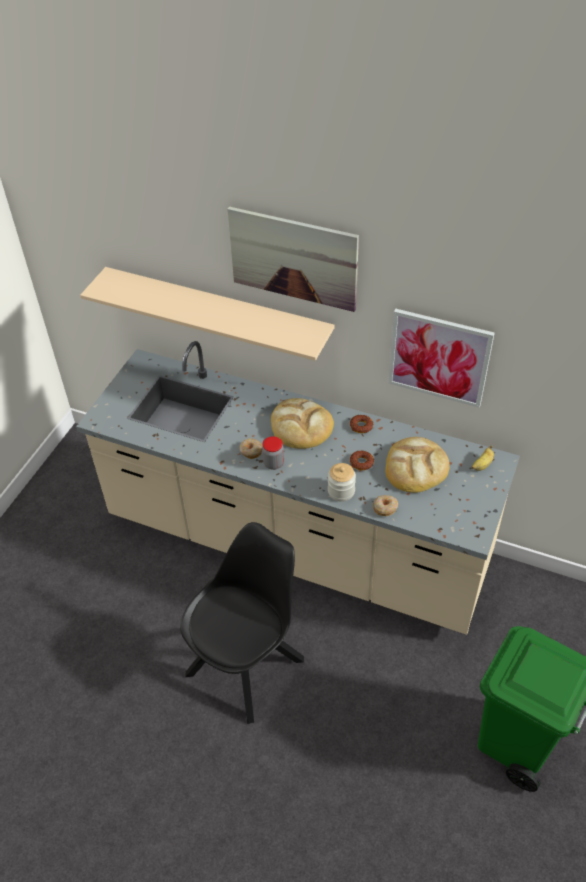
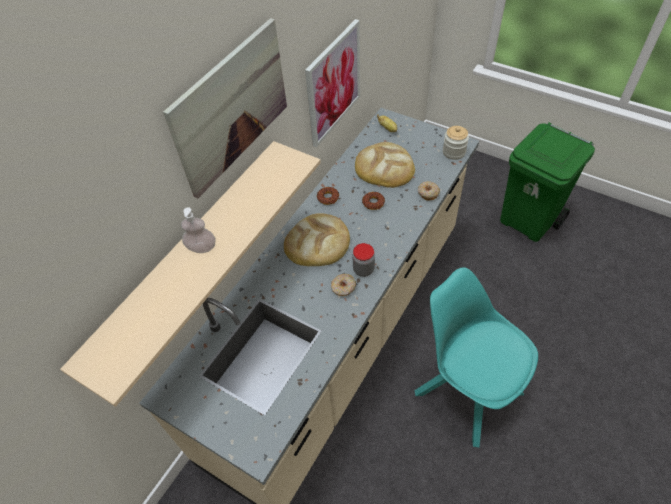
camera: 80 degrees left, 5 degrees up
(206, 306) = (201, 247): none -> soap dispenser
(247, 664) = (466, 390): black chair -> turquoise chair
(341, 491) = (406, 221): jar -> jar (454, 152)

